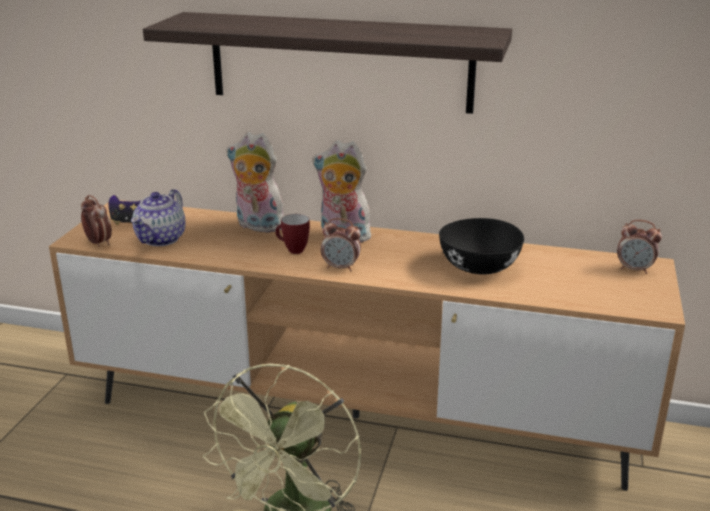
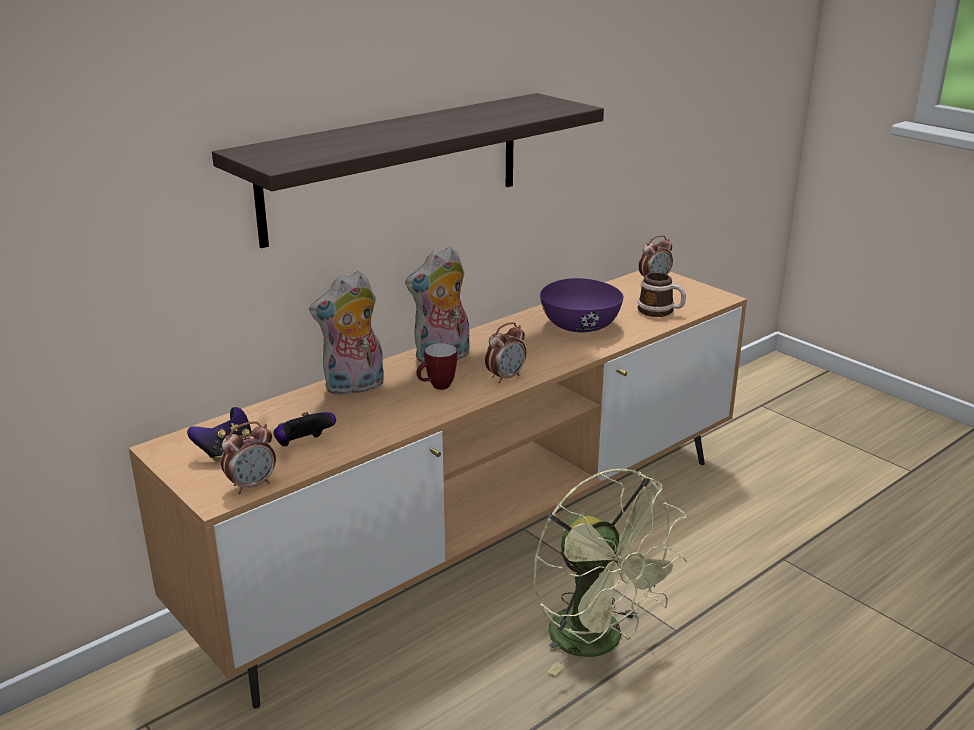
camera: 55 degrees left, 0 degrees up
(98, 243) = (252, 485): alarm clock -> alarm clock turned 150 degrees clockwise
(161, 239) = (303, 445): teapot -> game controller
(479, 267) = (581, 326): black bowl -> purple bowl
(571, 291) = (660, 311): none -> mug

